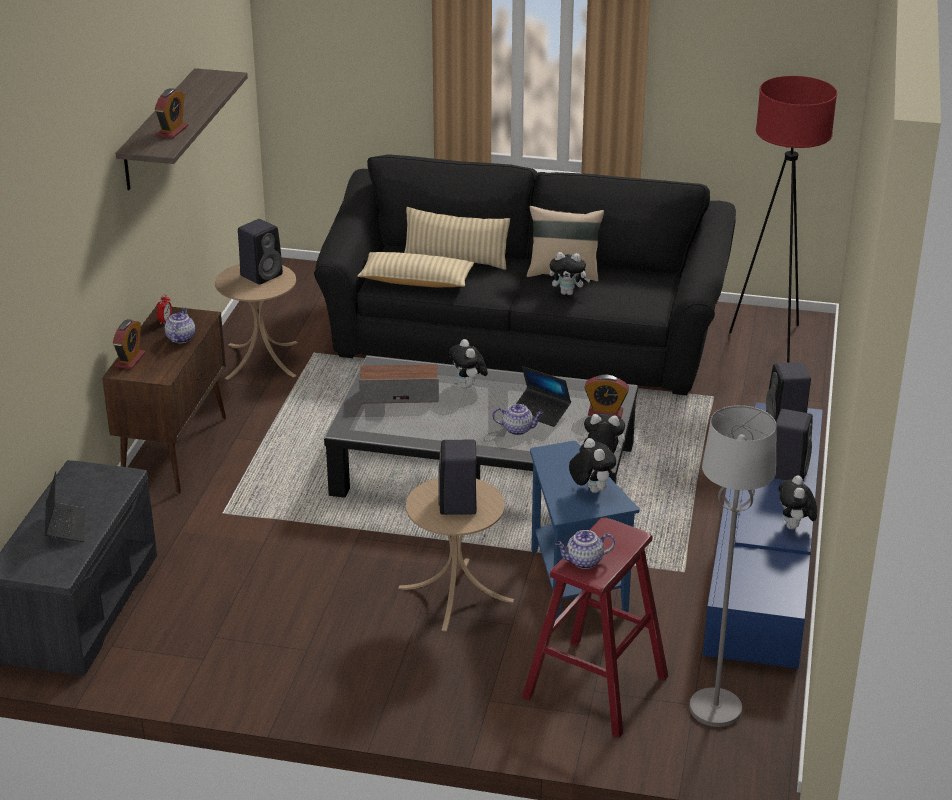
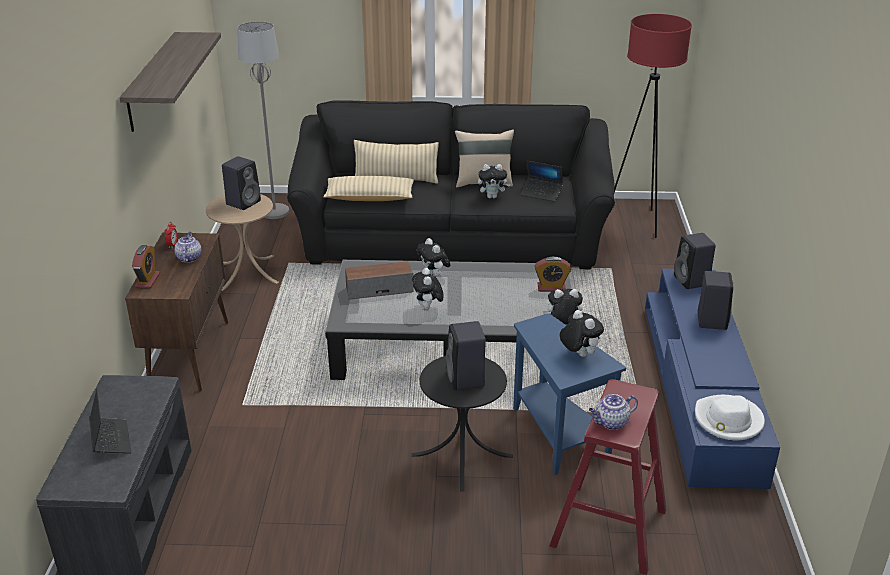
camera: 10 degrees left, 0 degrees up
(172, 131) = (167, 77): alarm clock -> none
(455, 594) = (462, 455): beige side table -> black side table
(518, 429) = (486, 308): teapot -> none
(541, 412) = (499, 292): laptop -> laptop (541, 193)
(716, 708) = (717, 535): grey floor lamp -> grey floor lamp (275, 212)
(757, 584) = (728, 420): none -> white hat
(794, 527) = (737, 367): plush toy -> plush toy (428, 308)

